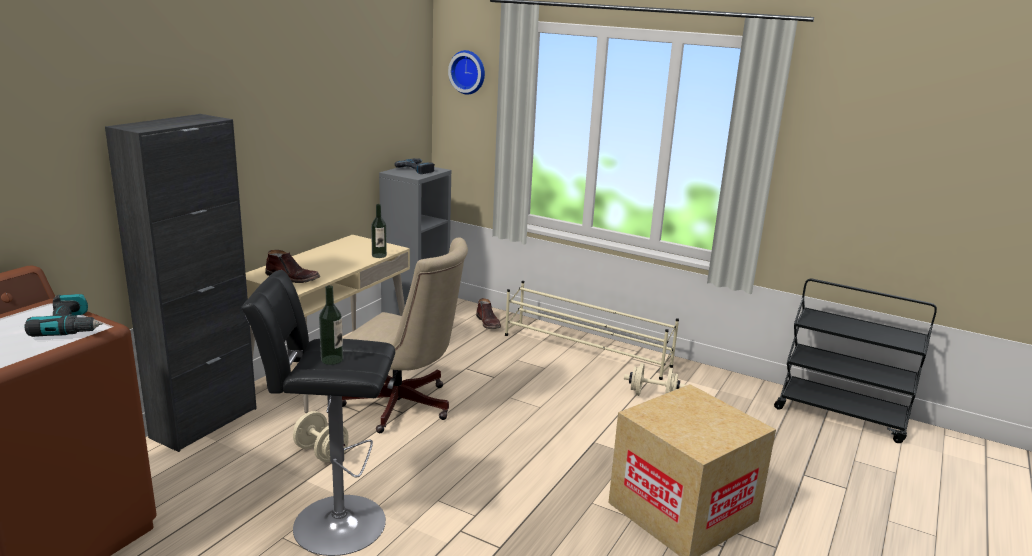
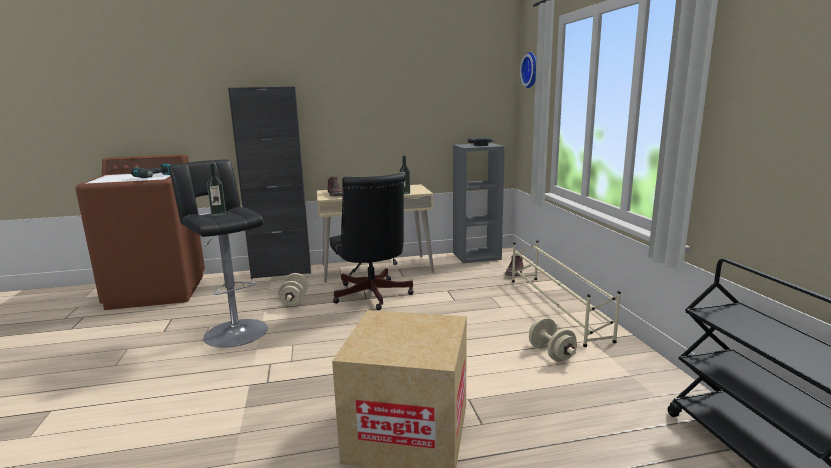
camera: 50 degrees right, 5 degrees down
(404, 407) = (372, 296): beige office chair -> black office chair

